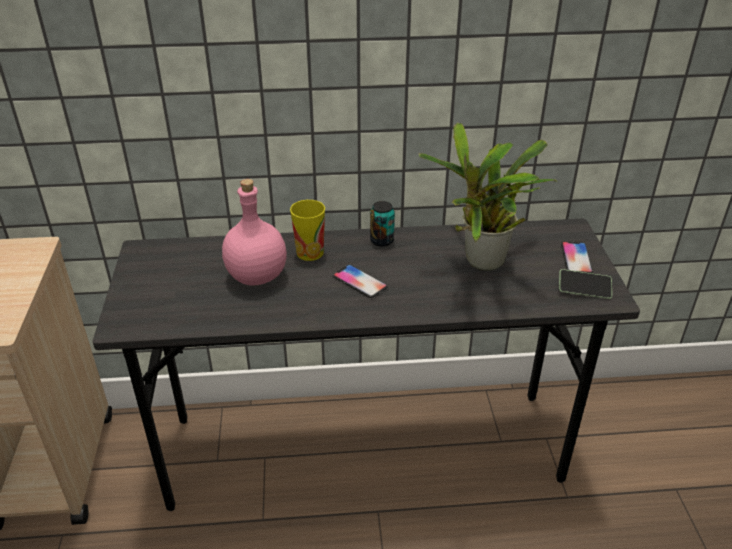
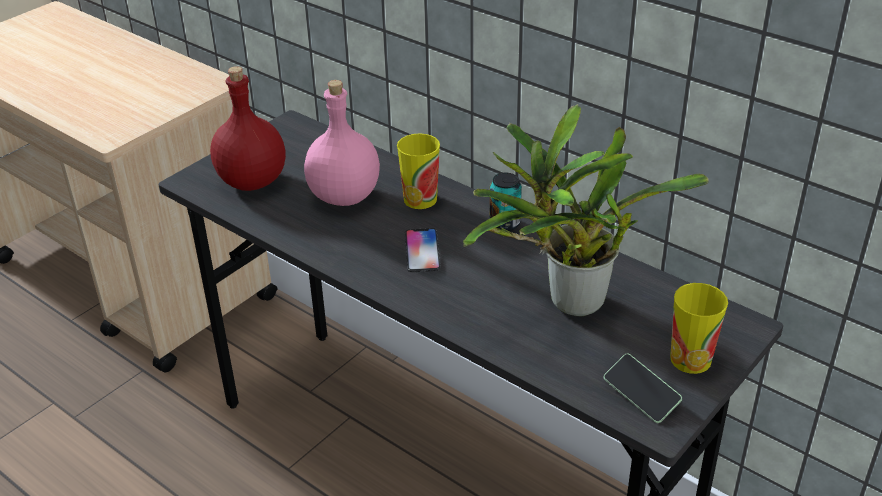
camera: 45 degrees right, 0 degrees up
(171, 301) = (252, 181): none -> red bottle
(576, 258) = (690, 359): phone -> cup

